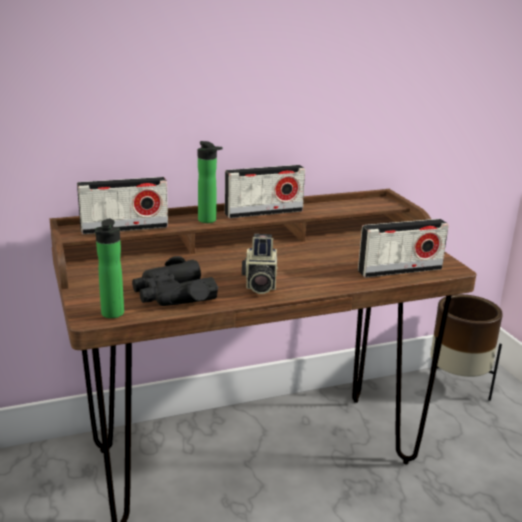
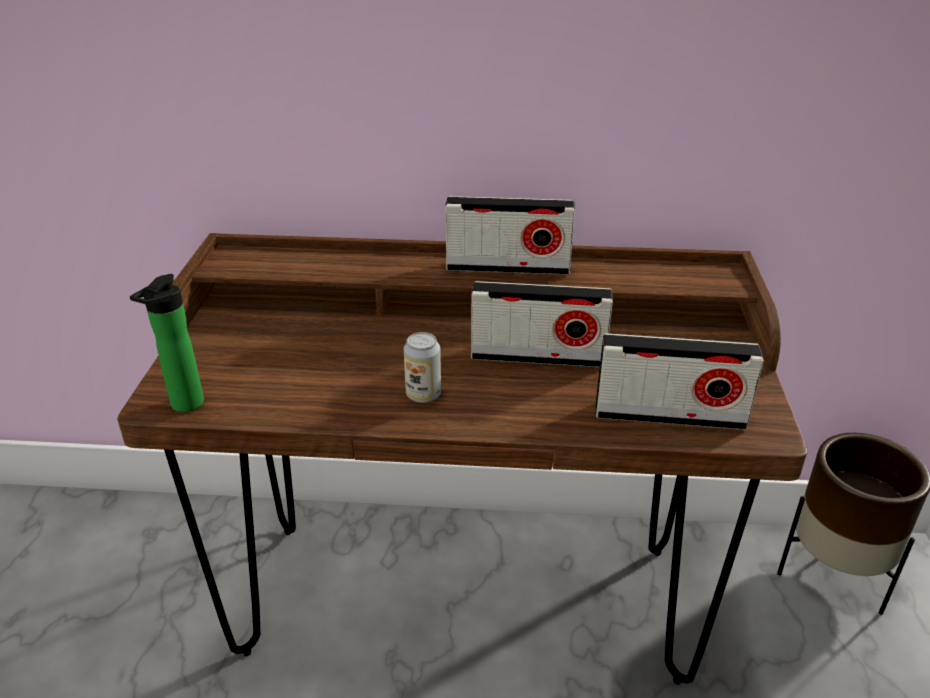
camera: 25 degrees right, 10 degrees up
(124, 228) = (290, 265): radio -> radio (538, 356)
(173, 294) = (290, 387): black binoculars -> none
(209, 221) = (413, 271): bottle -> none
(259, 284) = (423, 395): camera -> can

